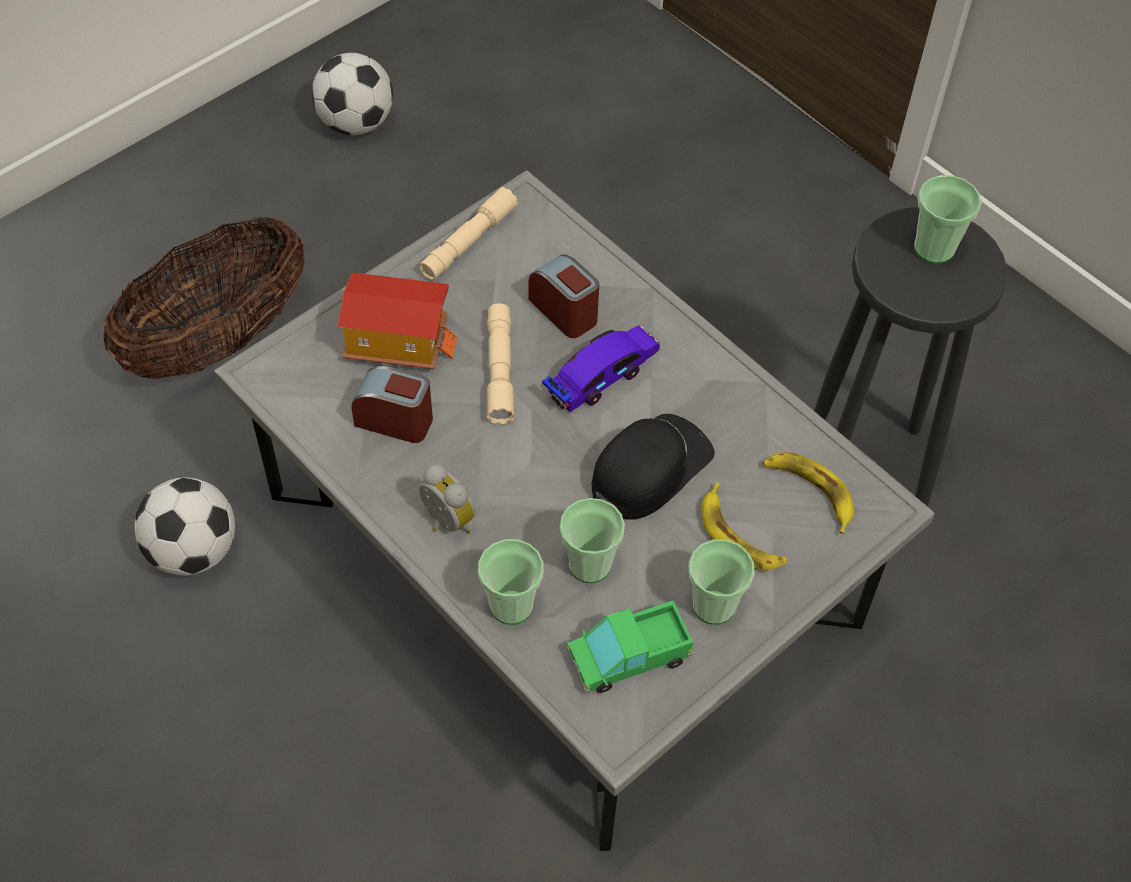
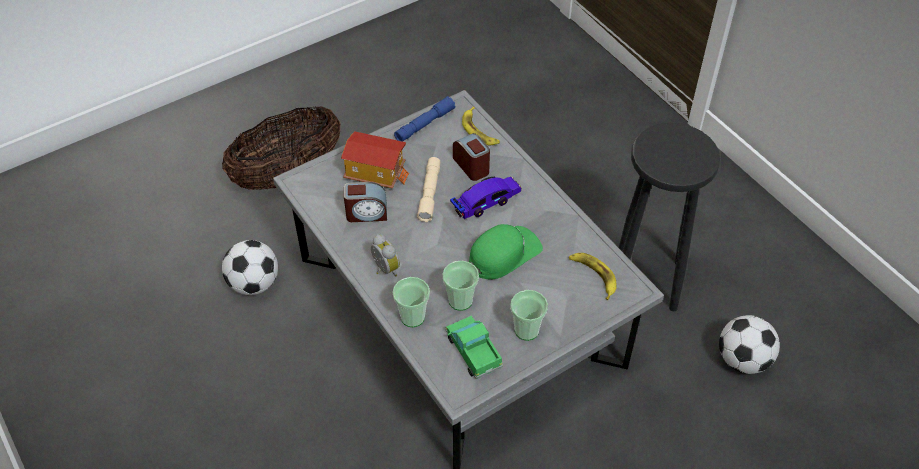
camera: 10 degrees right, 5 degrees down
(356, 123) = (385, 65): football -> football (743, 360)
(395, 420) = (366, 213): alarm clock -> alarm clock turned 150 degrees clockwise
(468, 242) = (424, 124): beige flashlight -> blue flashlight
(628, 656) = (473, 351): toy truck -> toy truck turned 75 degrees clockwise
(650, 469) = (504, 254): black cap -> green cap
(739, 536) = (548, 295): banana -> banana (479, 130)
(934, 248) = (679, 145): cup -> none

